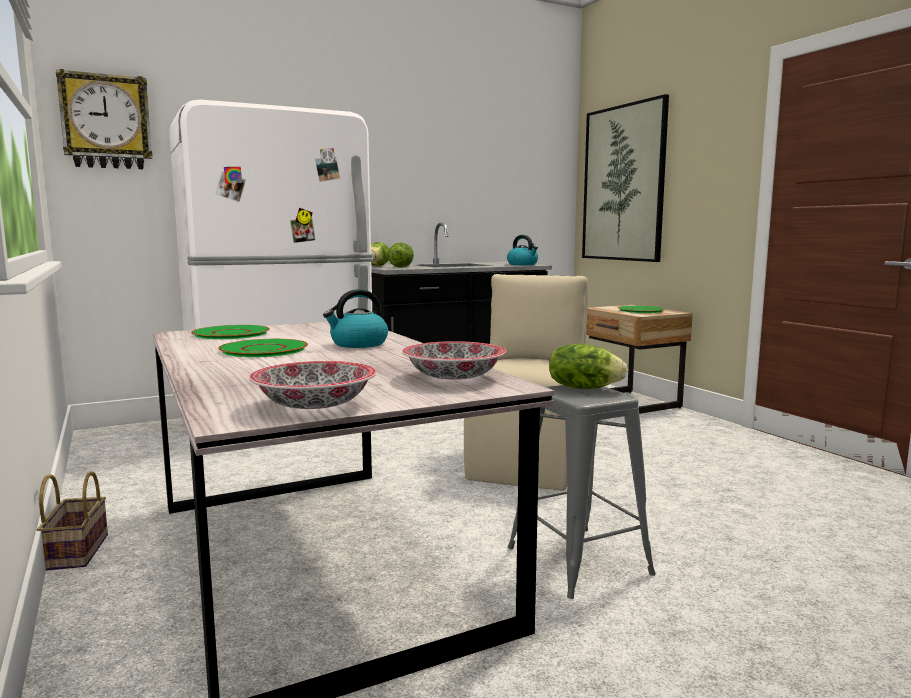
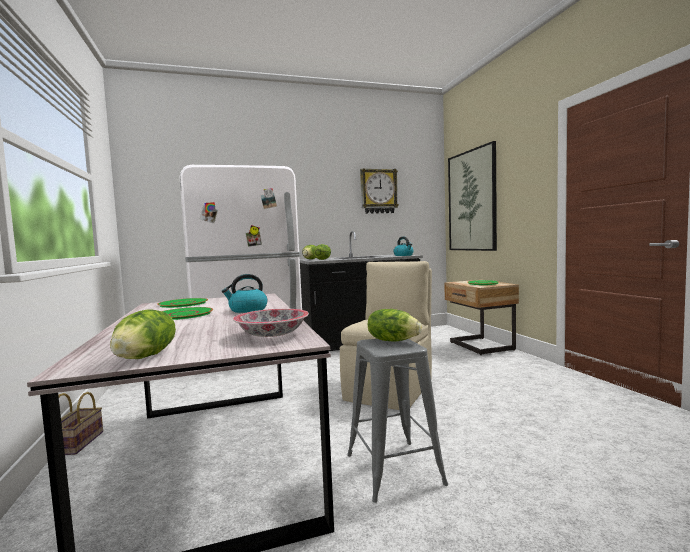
camera: 10 degrees right, 5 degrees down
(106, 122) = (150, 182): wall clock -> wall clock (378, 191)
(316, 405) = (146, 357): bowl -> lettuce

